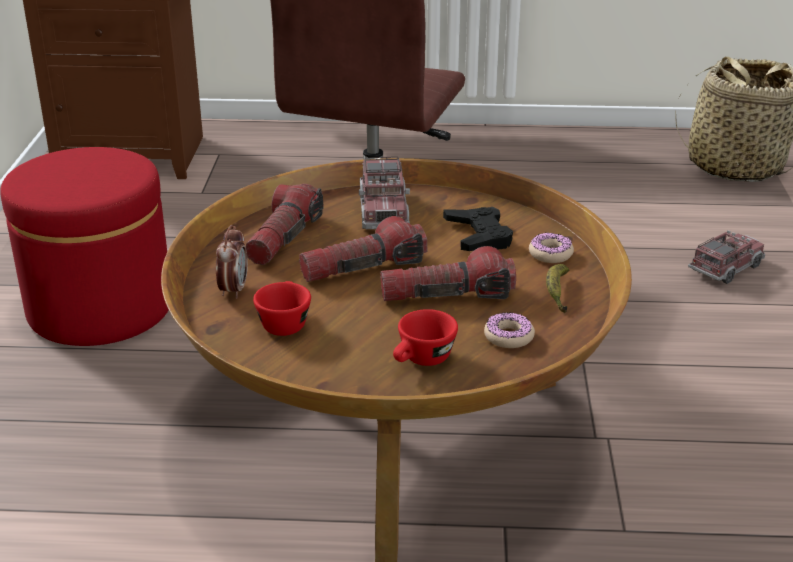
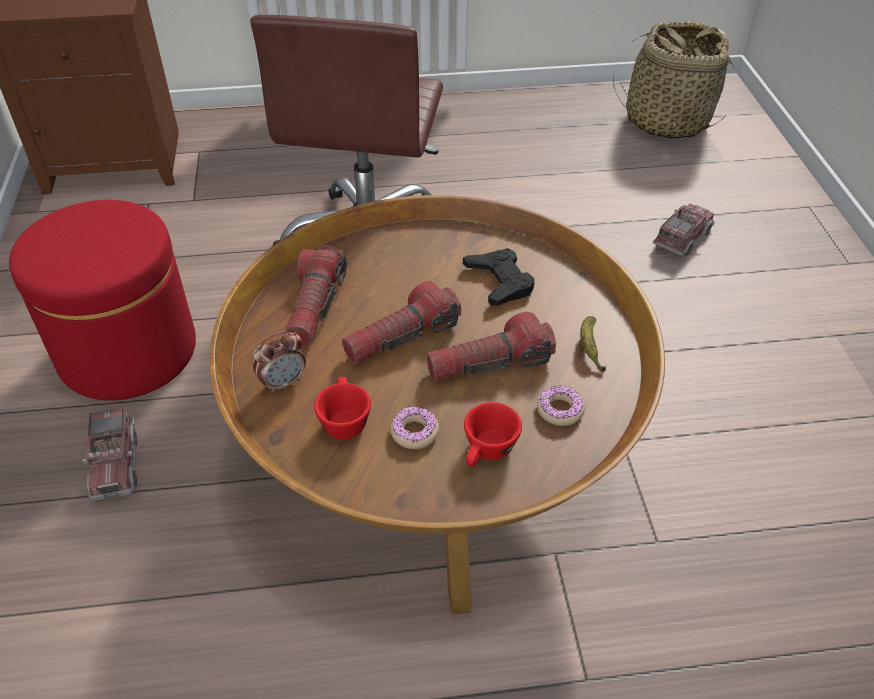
camera: 10 degrees left, 15 degrees up
(233, 290) = (283, 383): alarm clock -> alarm clock turned 60 degrees clockwise
(383, 211) = (402, 259): toy truck -> toy truck (115, 464)
(550, 254) = (571, 297): donut -> donut (414, 432)

